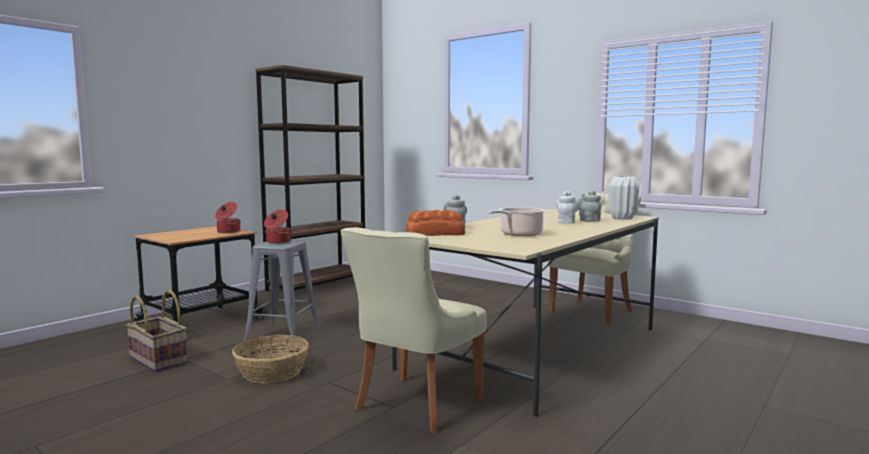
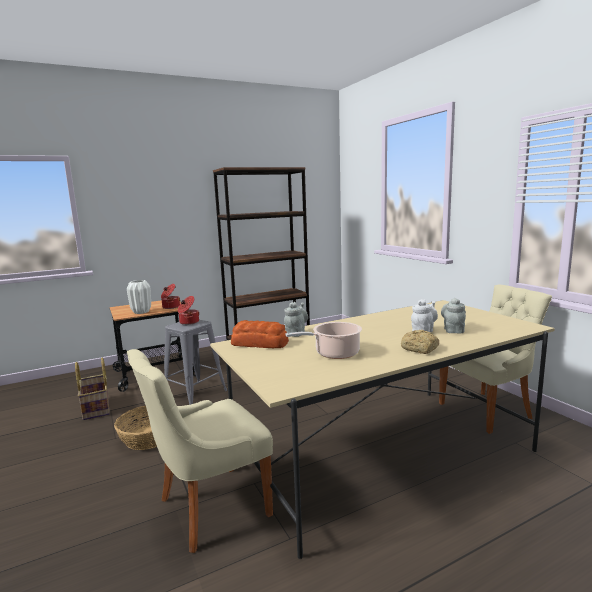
camera: 25 degrees right, 5 degrees up
(584, 229) = (420, 349): none -> bread
(622, 218) = (500, 328): white vase -> white vase (141, 312)

